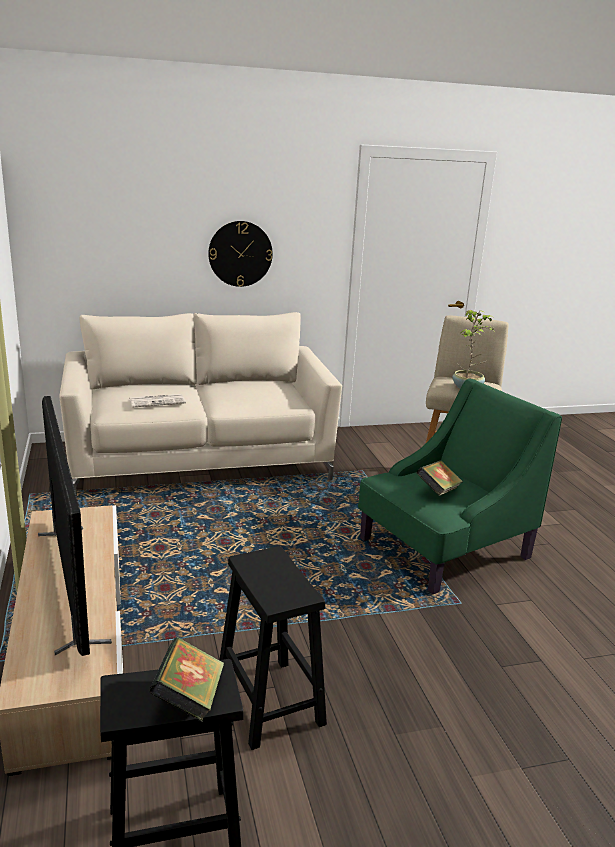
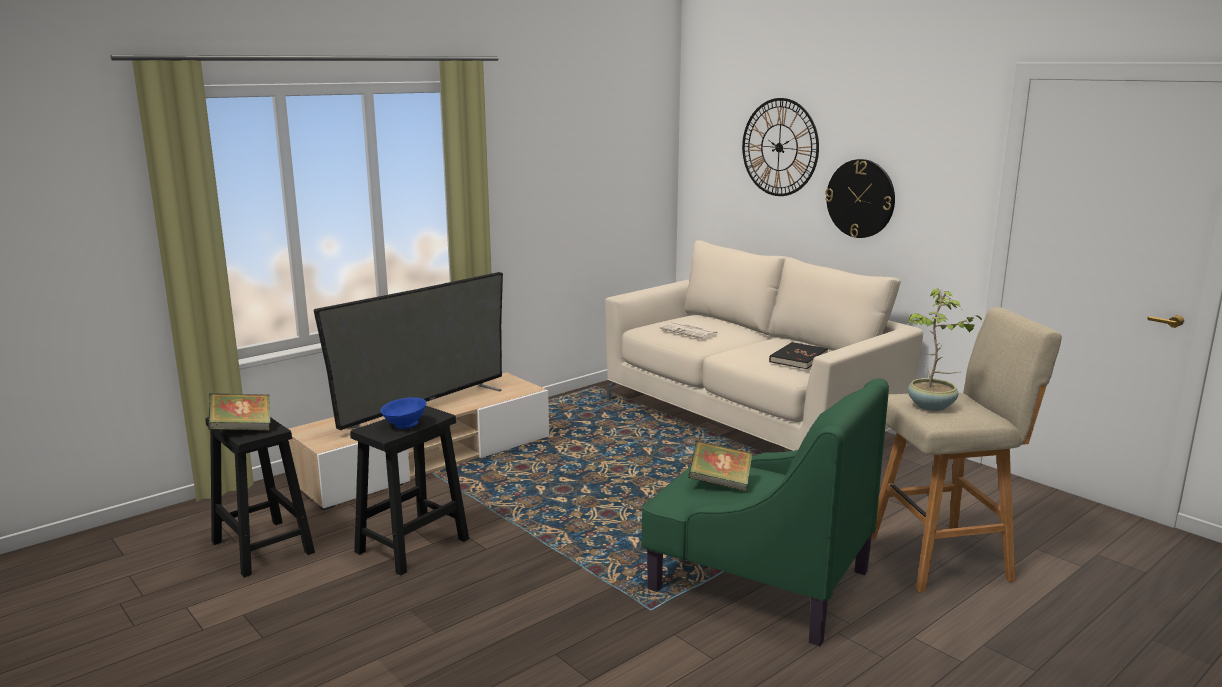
camera: 65 degrees right, 5 degrees down
(150, 215) = (779, 147): none -> wall clock
(274, 392) = (798, 358): none -> black book
(282, 579) = (404, 425): none -> blue bowl

